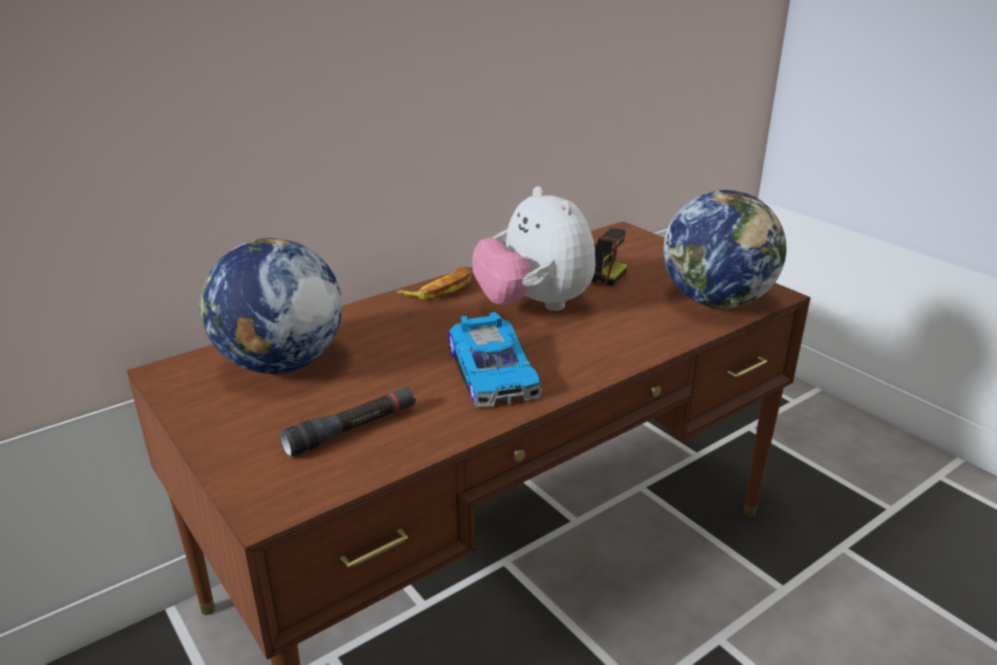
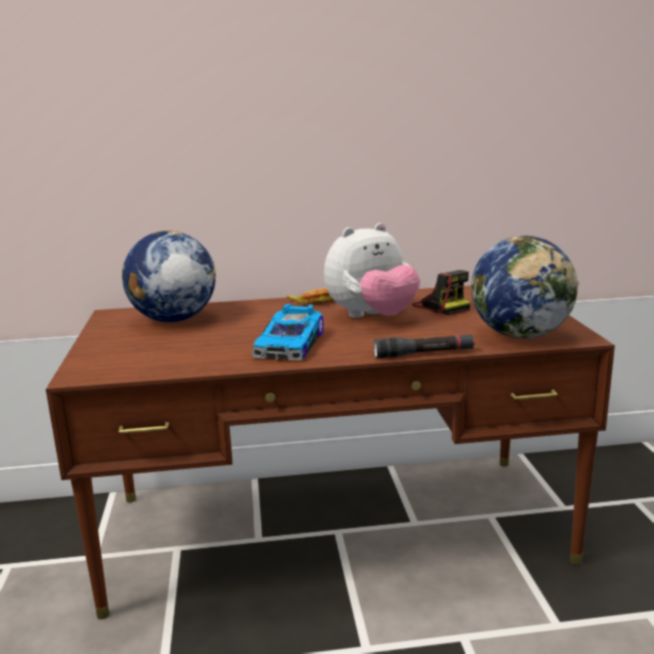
camera: 30 degrees right, 10 degrees down
(352, 430) = (168, 354): black flashlight -> black flashlight (424, 354)
(534, 305) = (372, 317): plush toy -> plush toy turned 120 degrees counterclockwise

